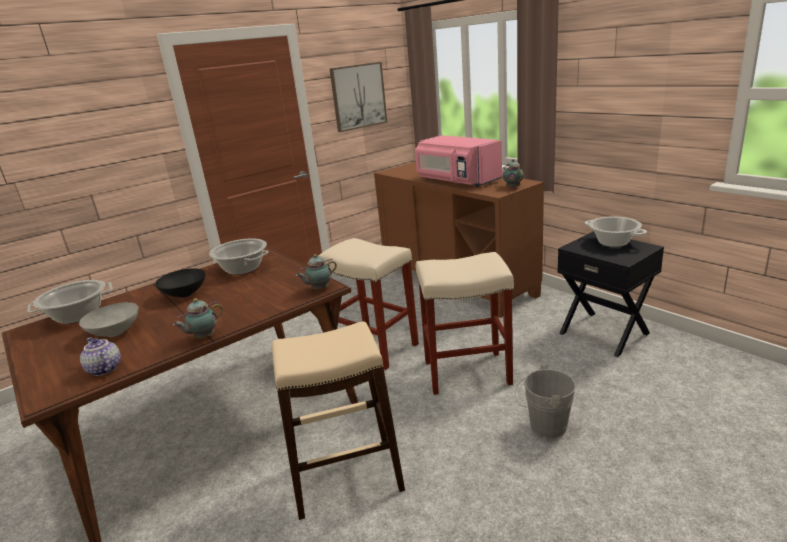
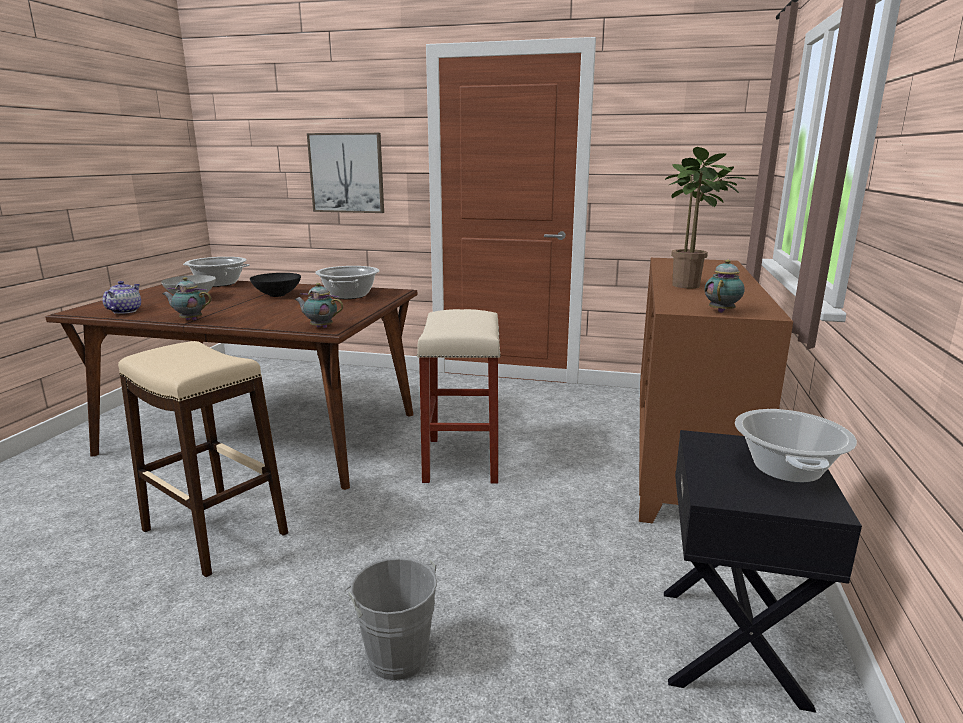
camera: 50 degrees right, 5 degrees down
(358, 96) = (677, 147): picture -> picture (347, 173)
(457, 181) = (690, 286): pink microwave -> potted plant
(468, 372) = (471, 541): beige stool -> none

